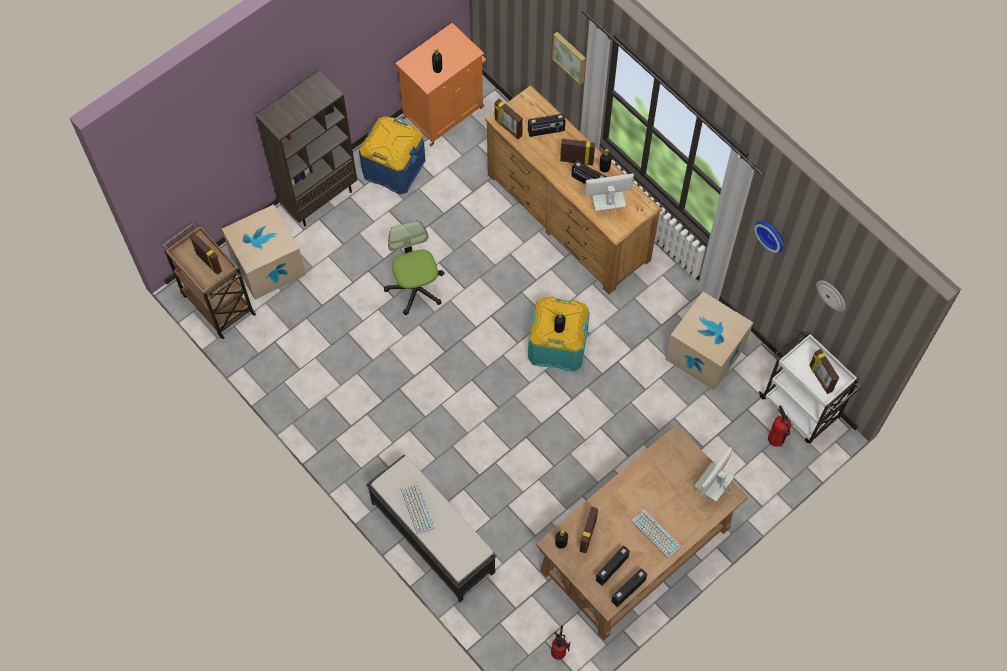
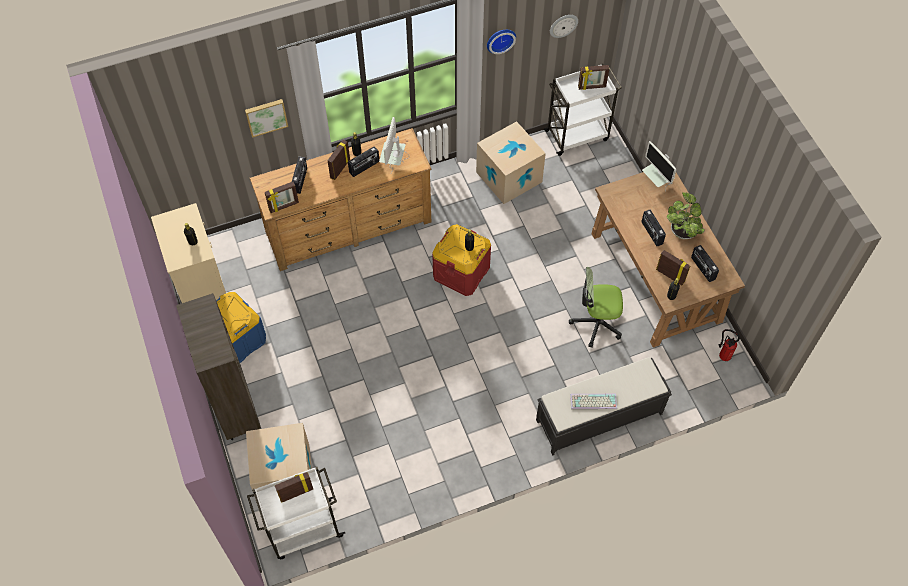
camera: 70 degrees left, 5 degrees down
(217, 303) = (303, 530): brown cart -> white cart
(416, 288) = (363, 359): office chair -> office chair (596, 323)
(444, 112) = (200, 283): orange cabinet -> beige cabinet
(557, 345) = (461, 272): turquoise storage box -> red storage box
(628, 590) = (723, 264): radio -> radio (651, 233)
(654, 534) = (682, 231): keyboard -> potted plant
(775, 438) = (595, 158): fire extinguisher -> none

